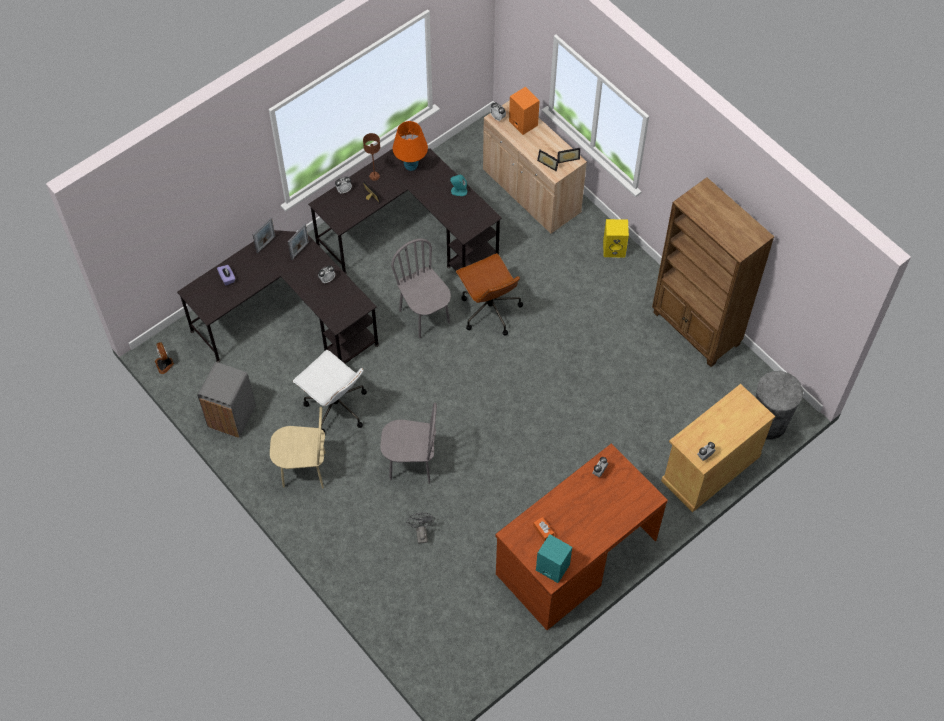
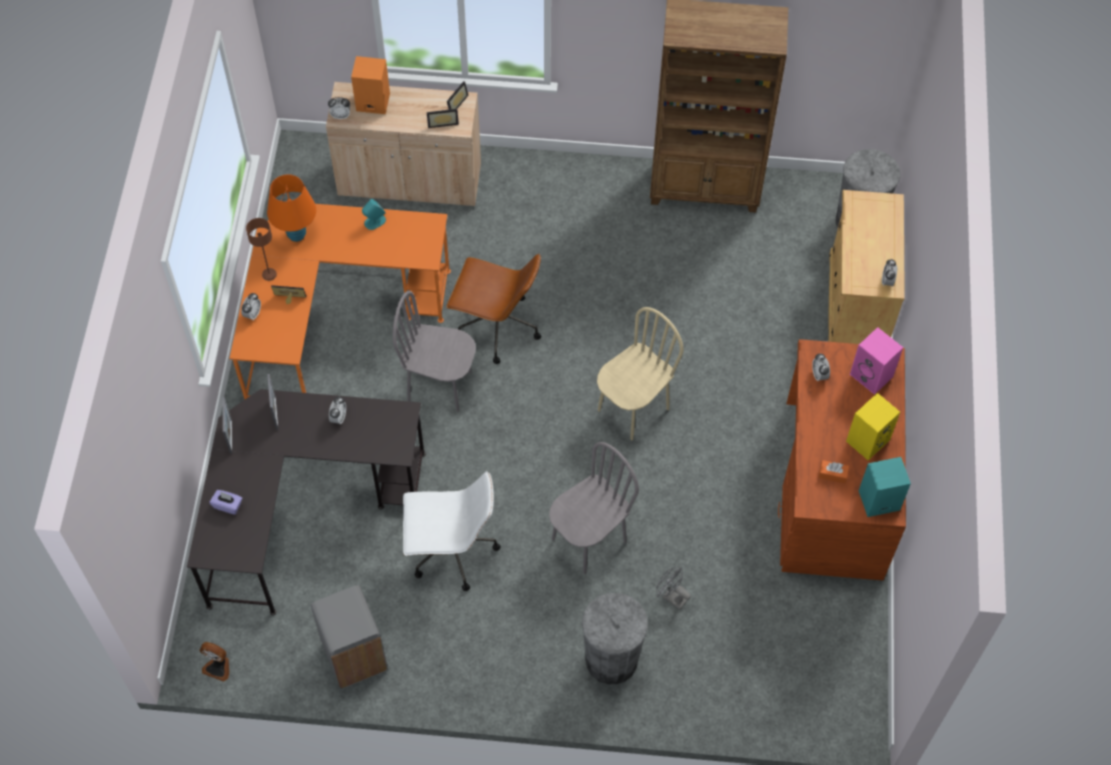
camera: 45 degrees left, 0 degrees up
(304, 470) = (489, 641): beige chair -> beige chair (633, 409)
(354, 536) = (611, 659): none -> grey trash can
(409, 234) = (333, 318): black desk -> orange desk
(614, 248) = (550, 172): yellow speaker -> yellow speaker (868, 439)
(630, 499) = (872, 375): none -> pink speaker

